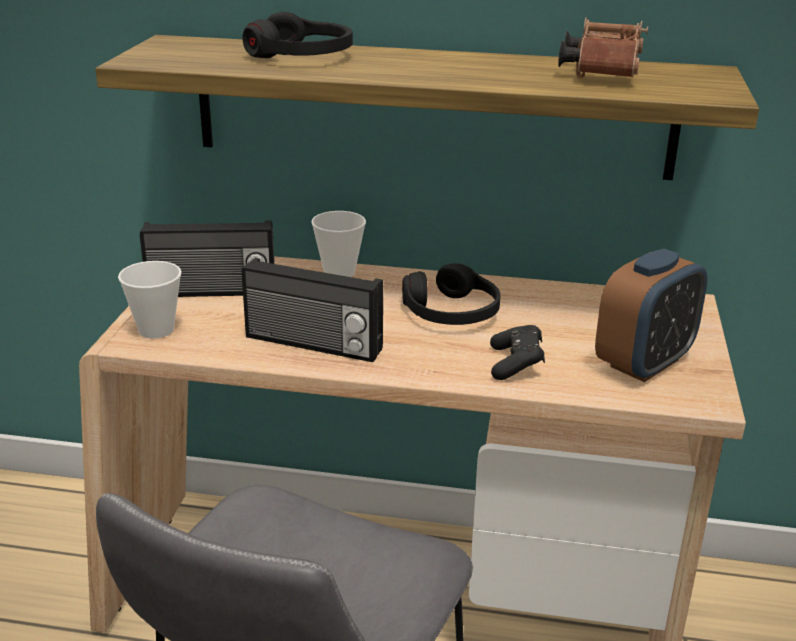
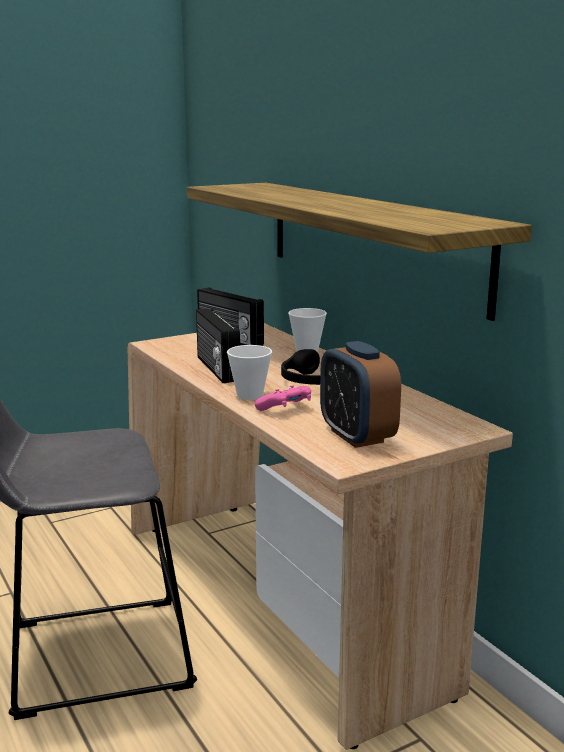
camera: 50 degrees right, 10 degrees down
(156, 330) = (171, 343): cup -> cup (250, 395)
(301, 56) = (287, 193): black headphones -> none
(516, 364) = (285, 409): black game controller -> pink game controller
(602, 72) = (414, 214): brown binoculars -> none
(644, 363) = (357, 436): alarm clock -> alarm clock turned 60 degrees clockwise

